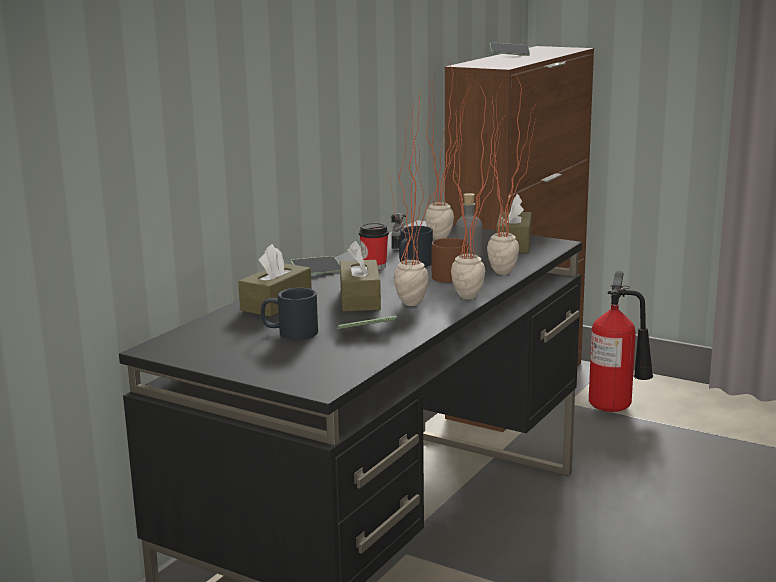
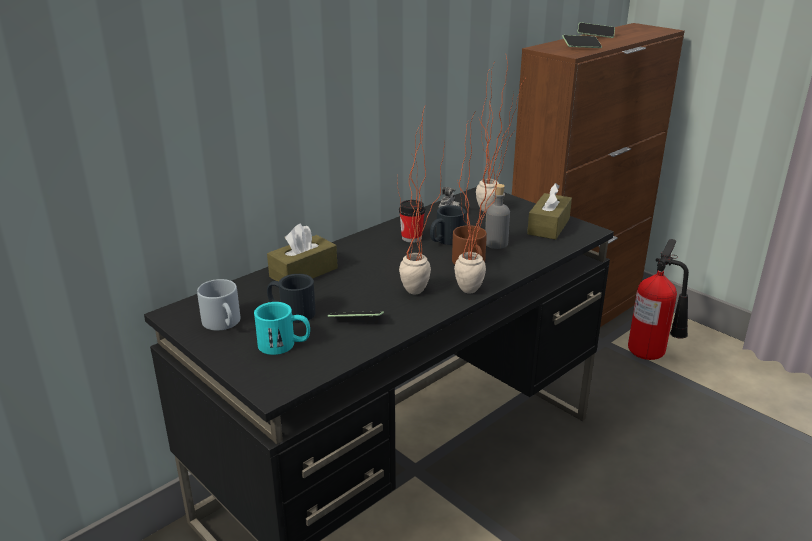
camera: 15 degrees right, 10 degrees up
(221, 349) = (224, 323): none -> grey mug
(304, 355) = (284, 344): none -> turquoise mug
(317, 273) = (360, 239): phone -> phone (581, 47)
(360, 299) = (375, 278): brown tissue box -> none
(512, 273) = (527, 264): potted plant -> none

